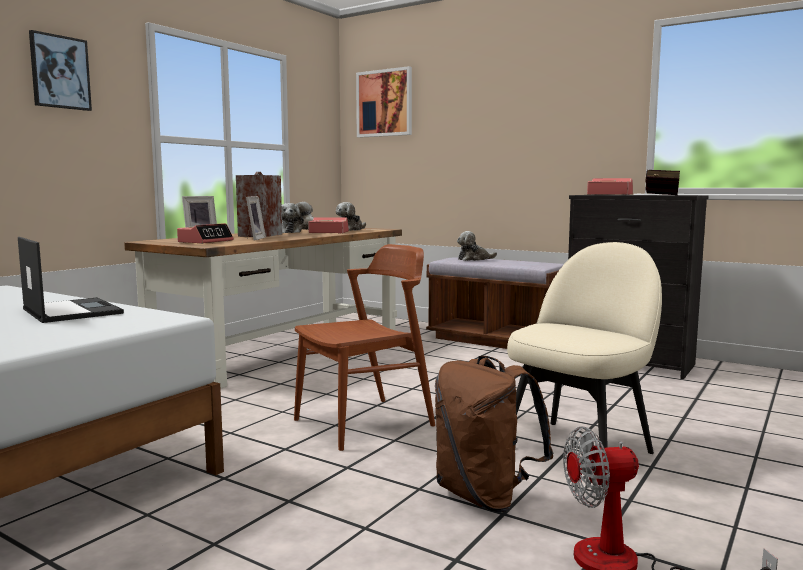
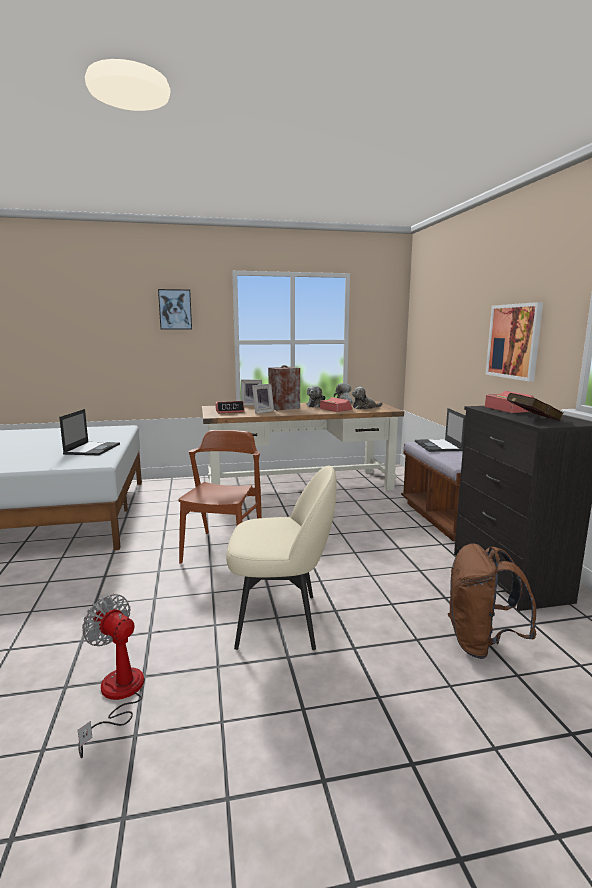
camera: 45 degrees right, 5 degrees up
(364, 422) = (223, 549): brown chair -> brown chair turned 90 degrees counterclockwise
(384, 103) = (427, 303): picture -> picture (514, 341)
(474, 259) = (438, 446): plush toy -> laptop
(485, 497) = (165, 619): brown backpack -> brown backpack (481, 643)

